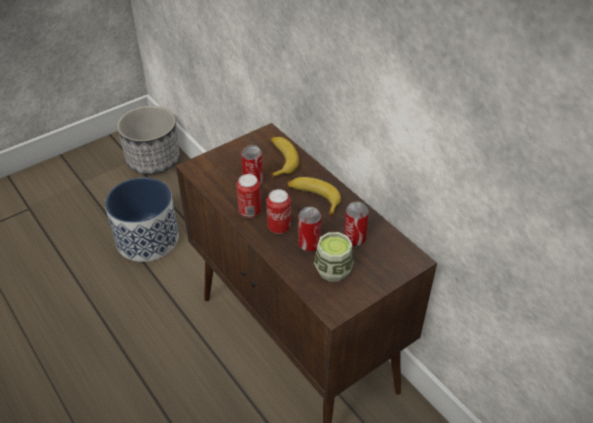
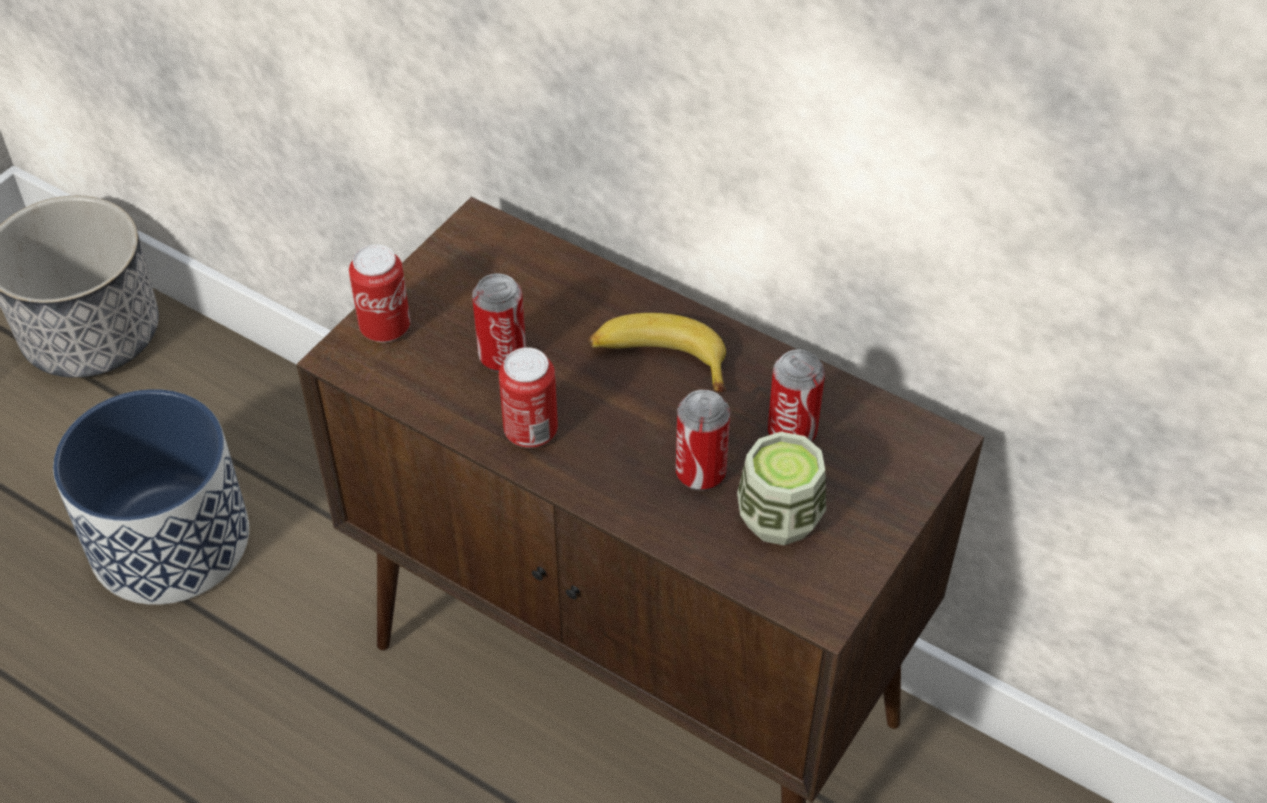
camera: 20 degrees left, 5 degrees up
(279, 227) = (615, 451): can -> can (385, 328)
(280, 160) = (539, 286): banana -> none

